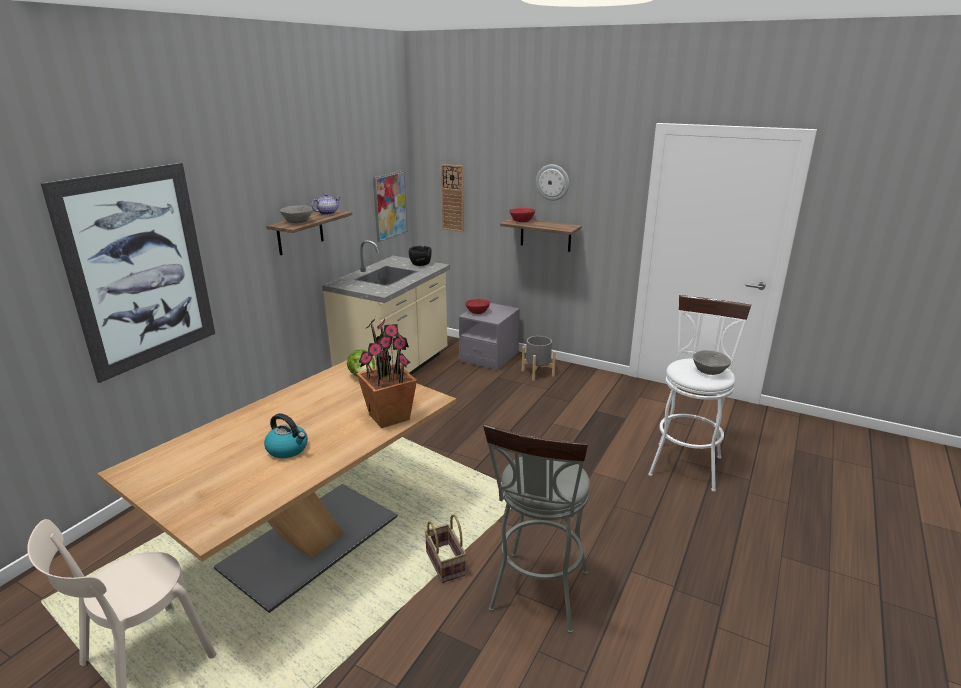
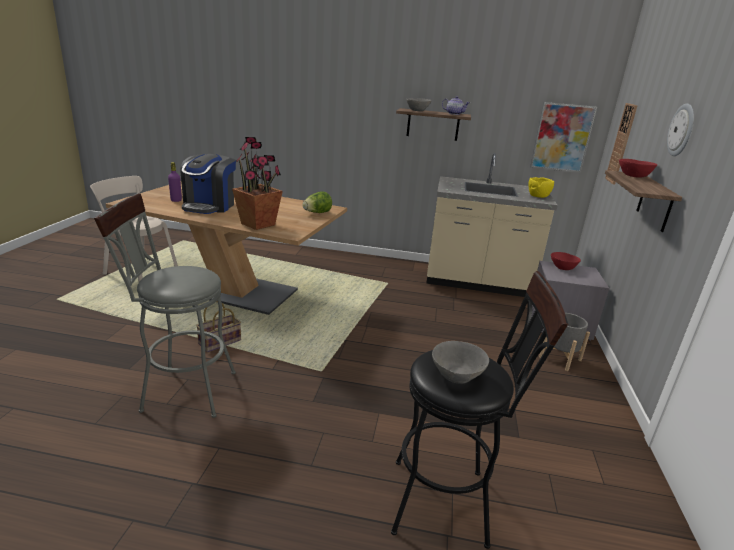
camera: 70 degrees right, 0 degrees up
(140, 269) = (295, 104): picture -> none
(235, 479) = (176, 200): none -> purple bottle
(288, 449) = (209, 206): kettle -> coffee machine
(420, 264) = (538, 196): black bowl -> yellow bowl
(686, 462) = (449, 502): white stool -> black stool

